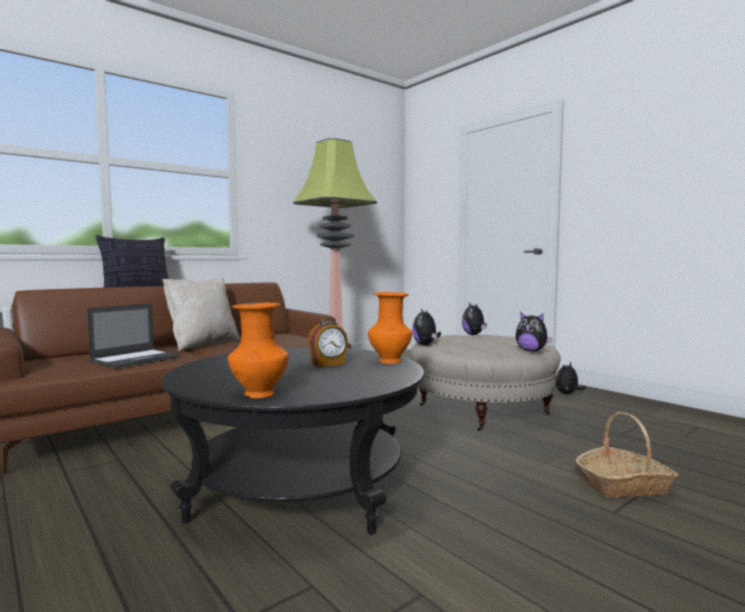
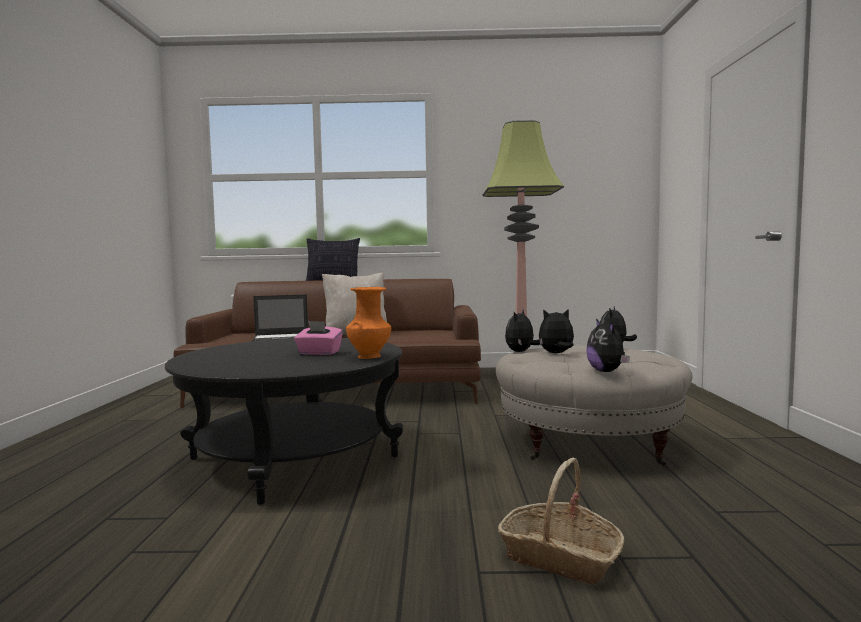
camera: 40 degrees right, 0 degrees up
(259, 395) = (198, 365): orange vase -> none
(328, 364) = (319, 353): alarm clock -> pink tissue box
(567, 394) = (761, 450): plush toy -> plush toy (556, 353)

